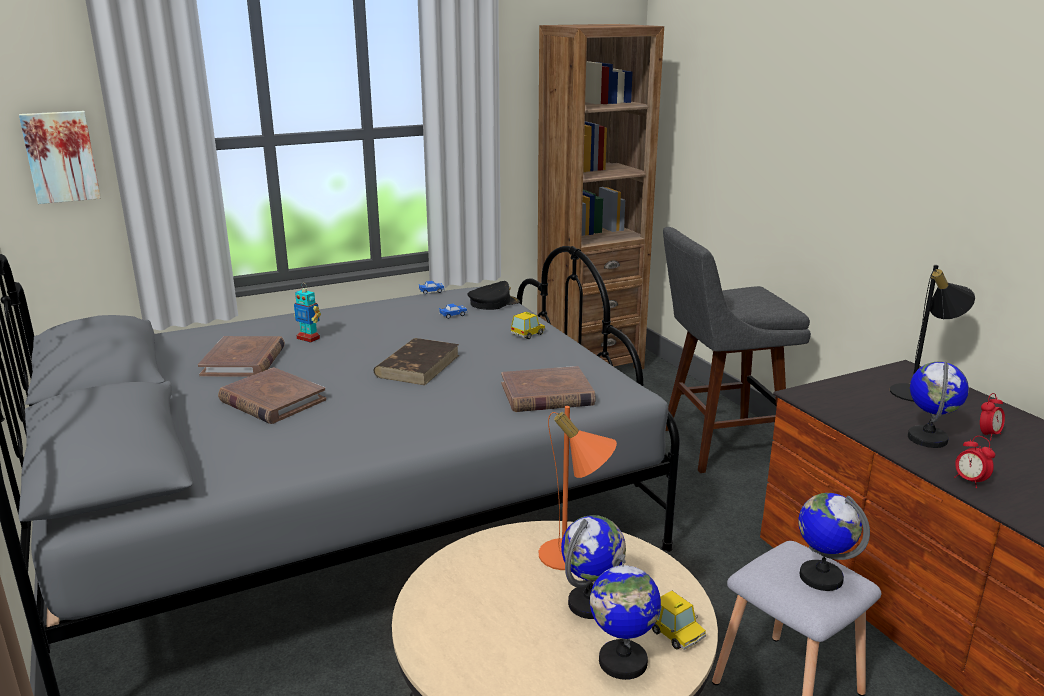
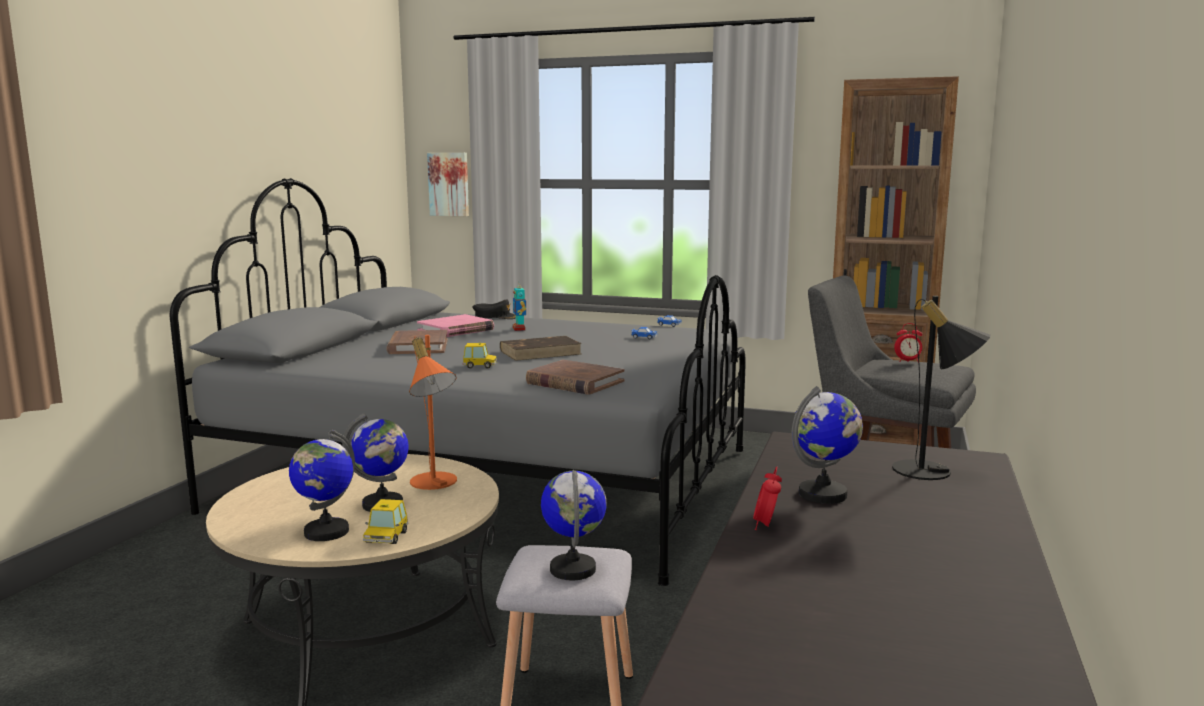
camera: 45 degrees right, 10 degrees down
(244, 361) = (456, 330): brown book -> pink book
(493, 303) = (695, 338): black cap -> black cap (496, 317)
(528, 334) = (665, 356): toy car -> toy car (480, 366)
(988, 435) = (906, 515): alarm clock -> alarm clock (907, 361)

